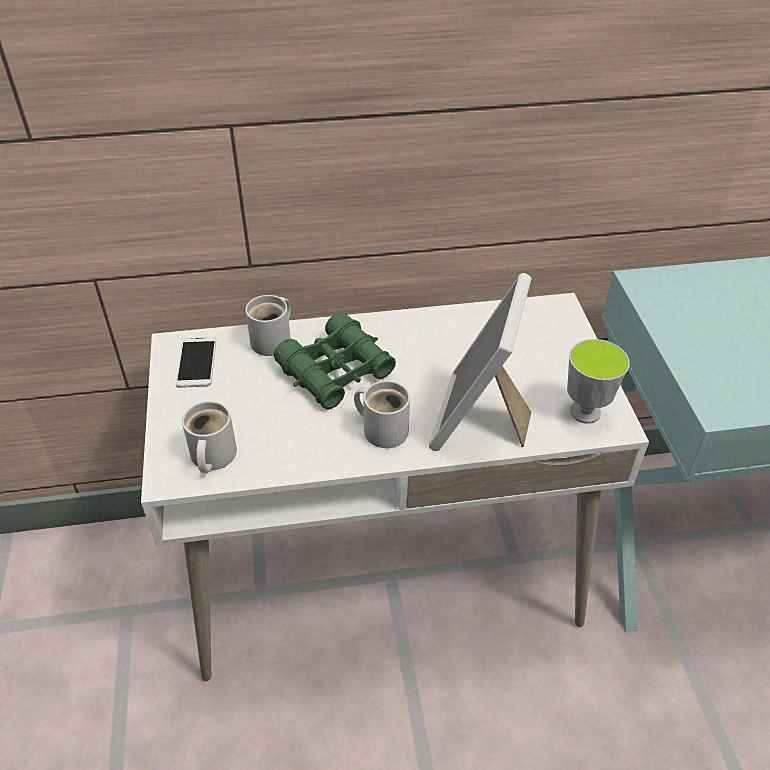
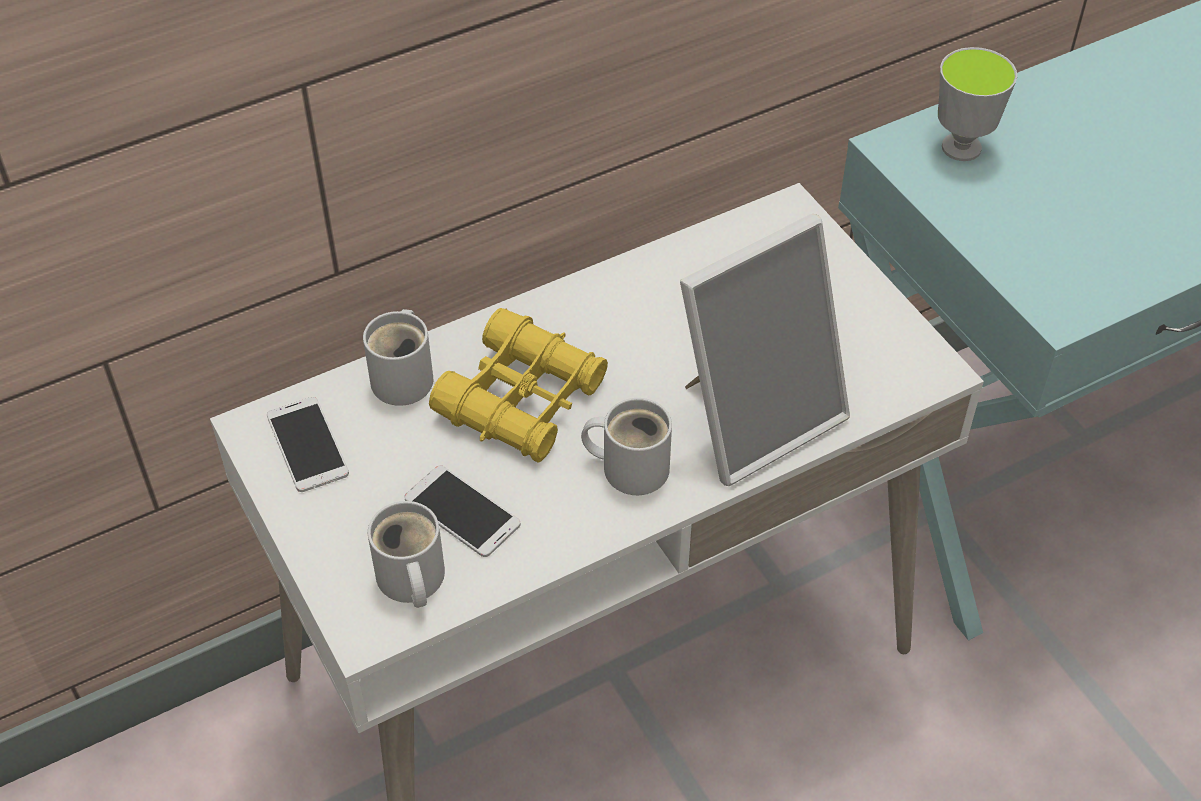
camera: 20 degrees left, 5 degrees up
(265, 425) = (462, 511): none -> phone
(336, 371) = (521, 399): green binoculars -> yellow binoculars
(479, 420) = (755, 416): picture frame -> picture frame turned 120 degrees counterclockwise
(585, 412) = (887, 363): cup -> cup (961, 148)

